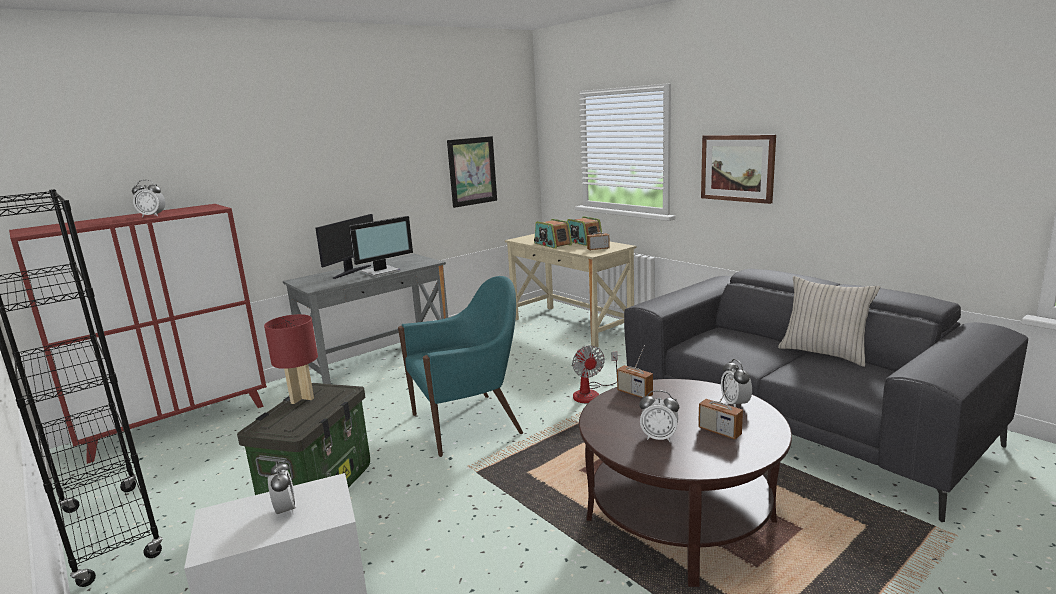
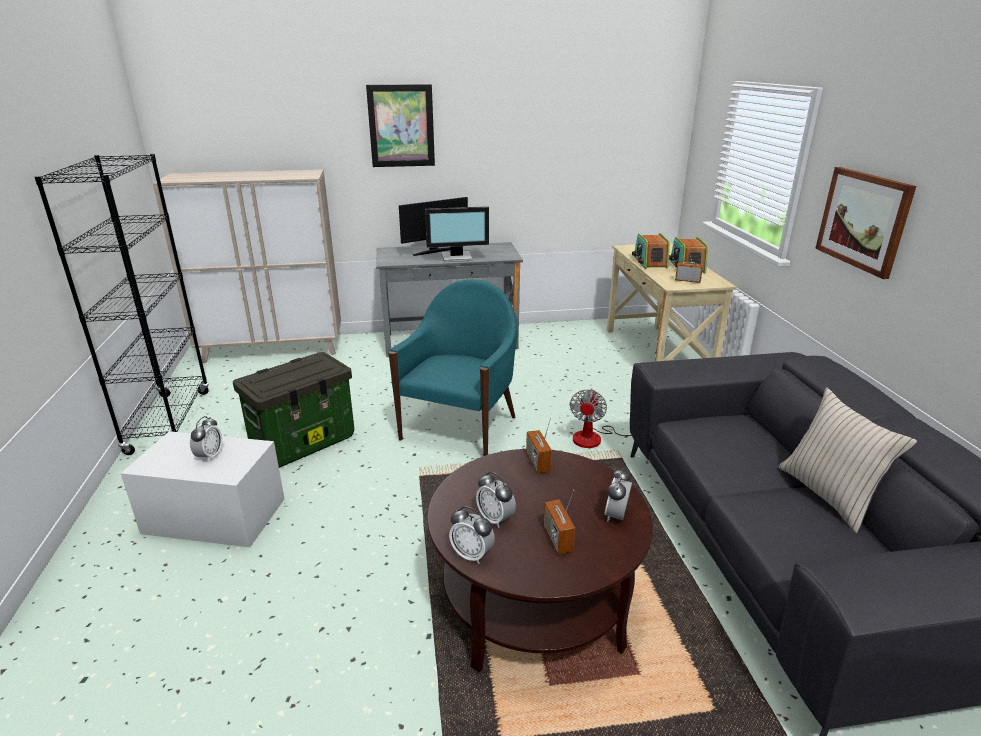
camera: 30 degrees right, 10 degrees up
(152, 216) = (259, 177): alarm clock -> alarm clock (472, 555)
(177, 423) = (273, 349): red cabinet -> beige cabinet
(302, 397) = (300, 364): red table lamp -> none
(468, 423) = (460, 427): turquoise armchair -> turquoise armchair turned 75 degrees counterclockwise
(472, 171) = (595, 163): picture -> picture (401, 126)

